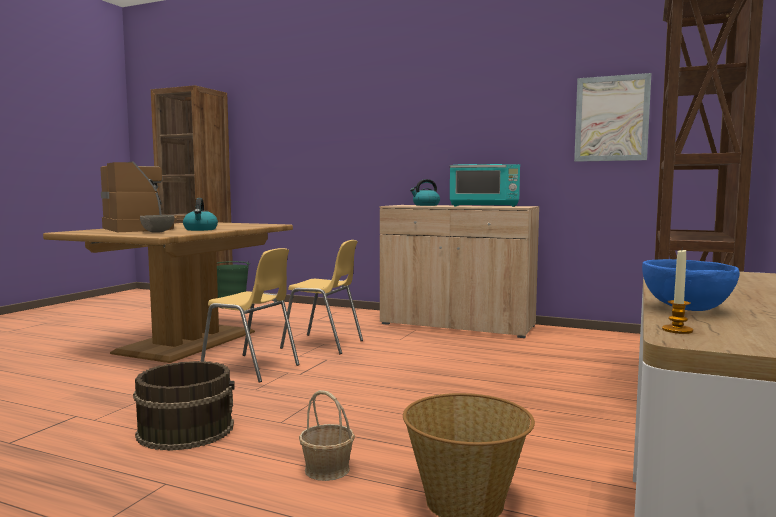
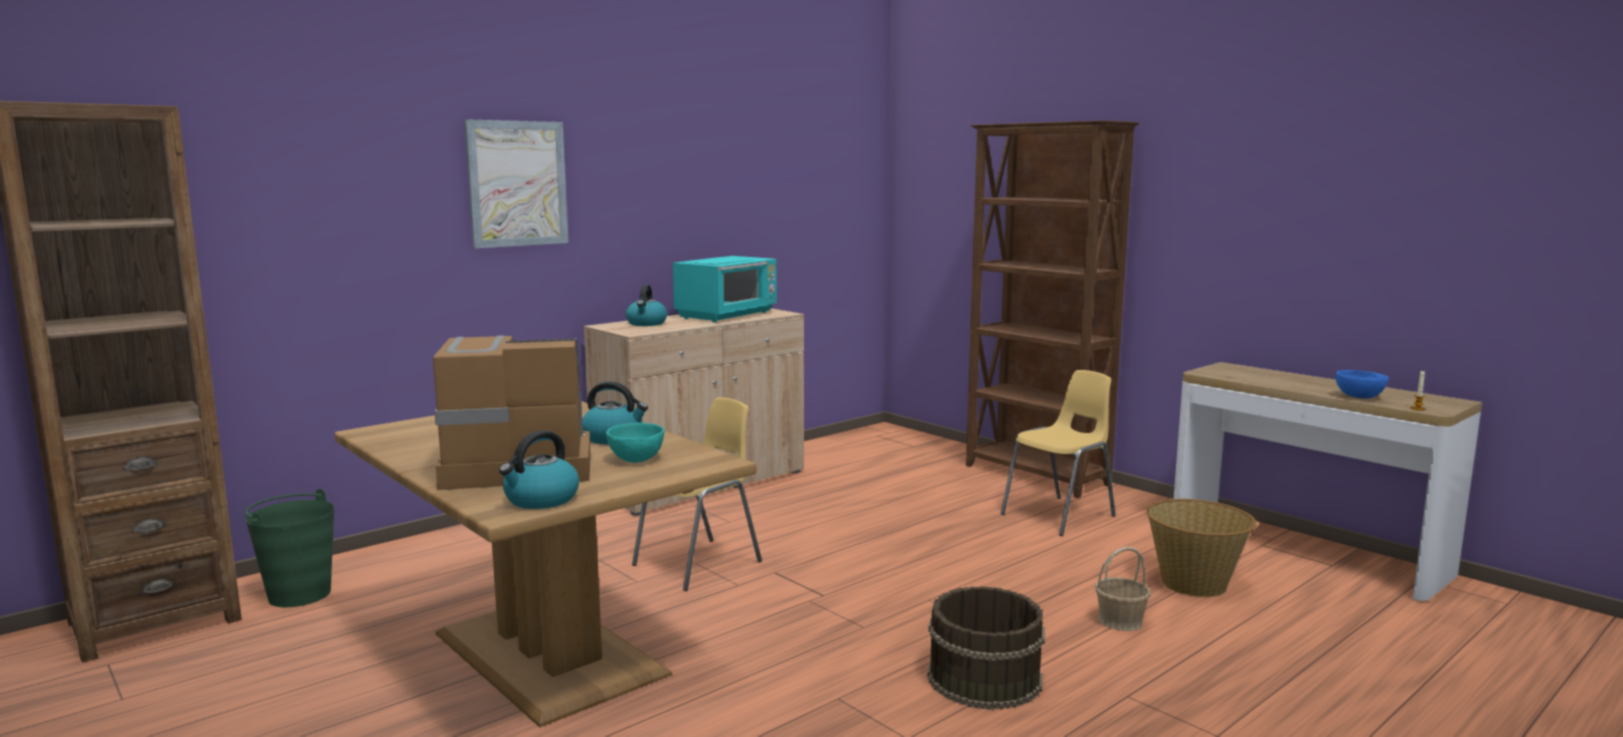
camera: 65 degrees left, 5 degrees up
(85, 232) = (541, 500): none -> kettle
(157, 232) = (635, 460): grey bowl -> turquoise bowl
(251, 368) = (768, 620): yellow chair -> yellow chair (1060, 515)
(611, 118) = (810, 195): picture -> picture (517, 183)

